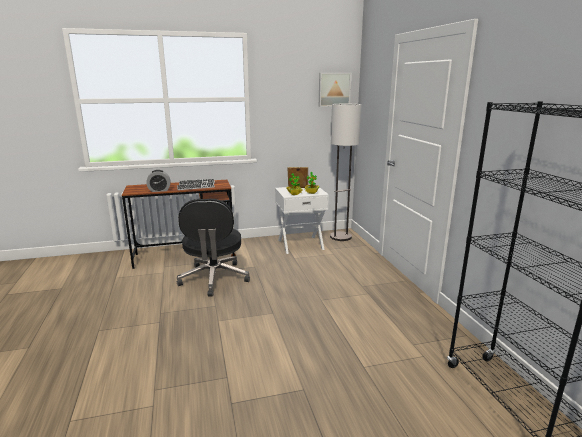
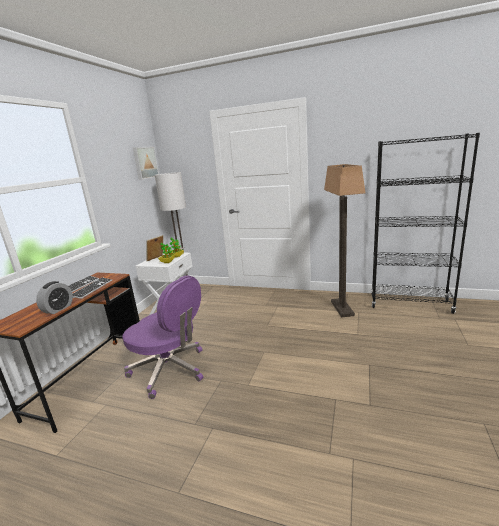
camera: 55 degrees left, 0 degrees up
(214, 279) = (170, 370): black office chair -> purple office chair
(416, 340) = (342, 308): none -> floor lamp

